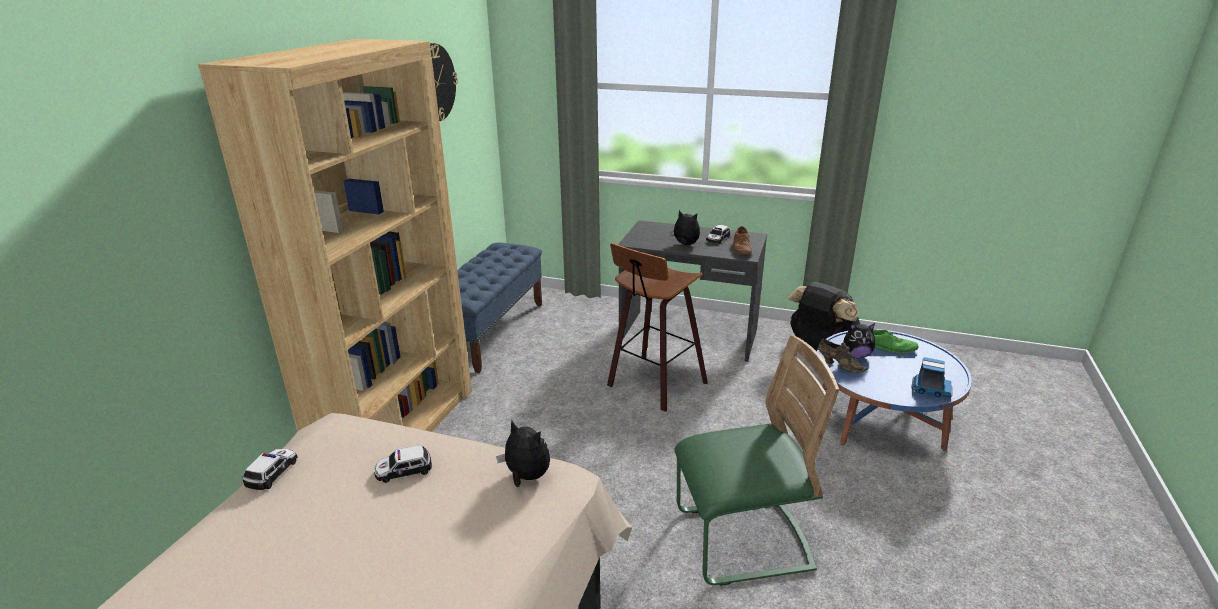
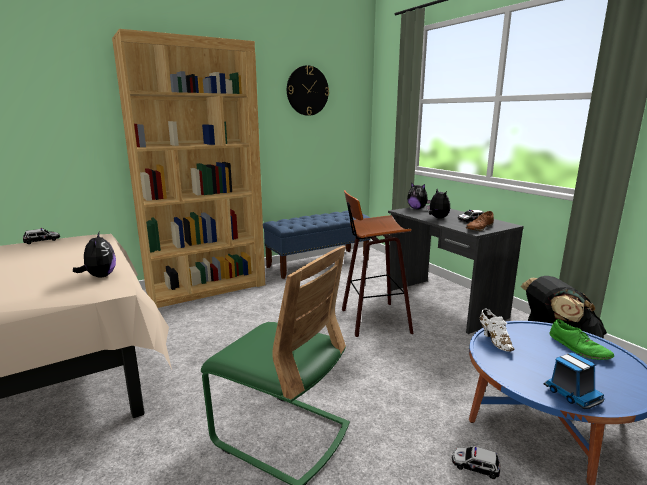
camera: 40 degrees right, 10 degrees down
(403, 470) = (71, 255): toy car -> toy car (475, 465)
(839, 365) = (494, 340): brown shoe -> white shoe
(856, 355) = (528, 341): plush toy -> plush toy (417, 208)

